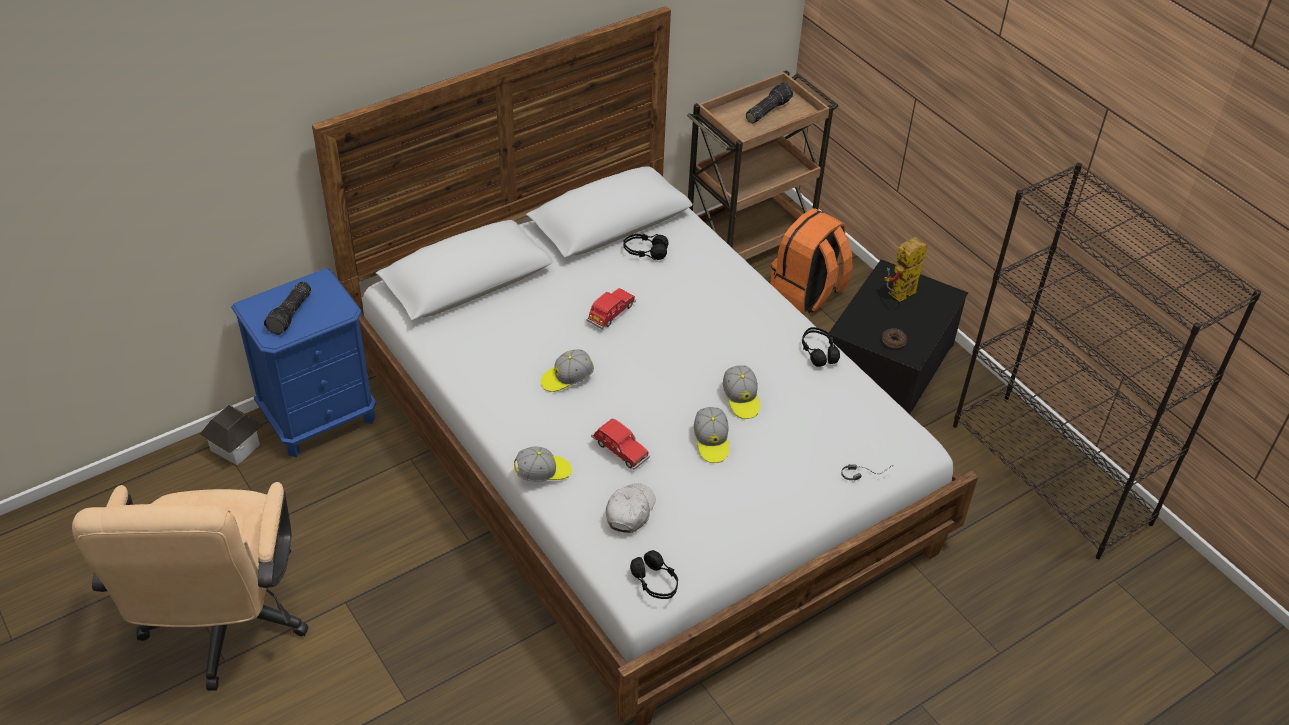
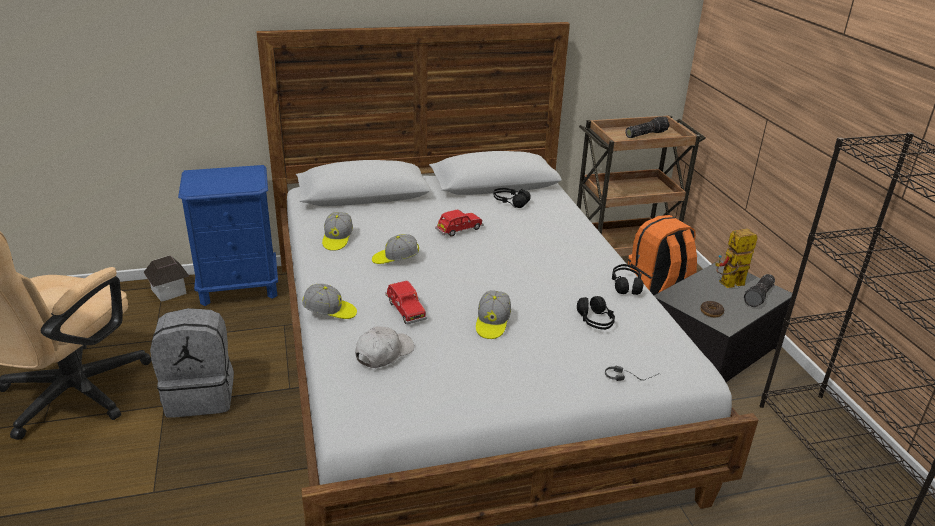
camera: 20 degrees right, 15 degrees down
(291, 314) = (216, 182): flashlight -> flashlight (759, 296)
(378, 578) = (201, 395): none -> grey backpack
(655, 582) = (370, 413): black headphones -> black headphones (595, 321)
(741, 399) = (537, 301): cap -> cap (337, 239)

